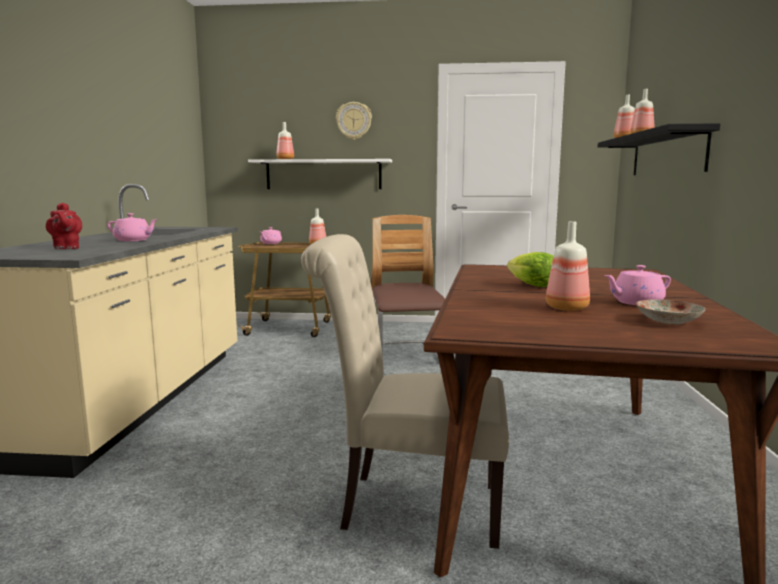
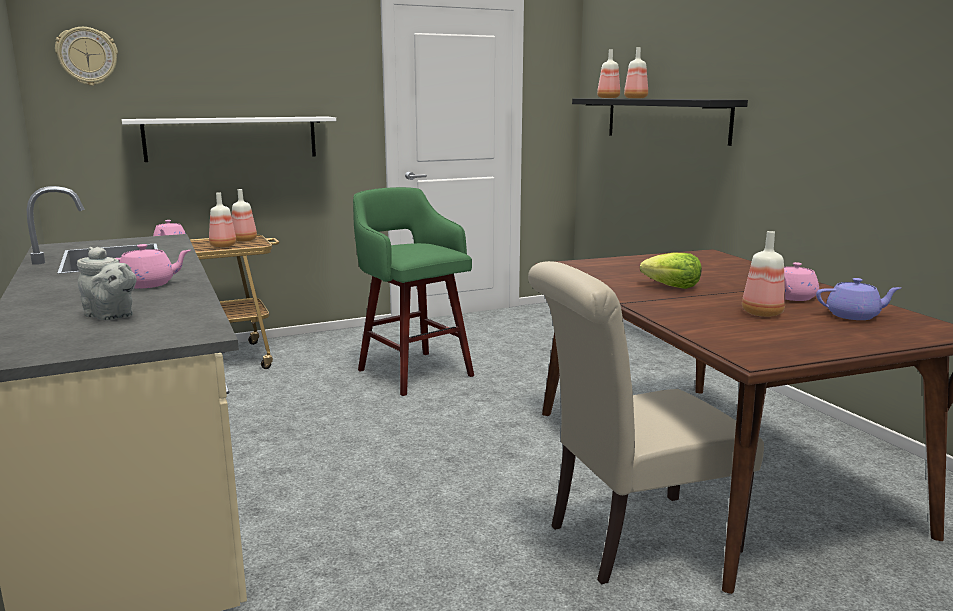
camera: 30 degrees left, 5 degrees up
(66, 248) = (111, 316): red teapot -> grey teapot
(285, 159) = (177, 118): bottle -> bottle (222, 246)
(354, 121) = (271, 62): wall clock -> wall clock (87, 56)
(406, 354) = (413, 371): chair -> green stool
(667, 321) = (854, 316): plate -> purple teapot

